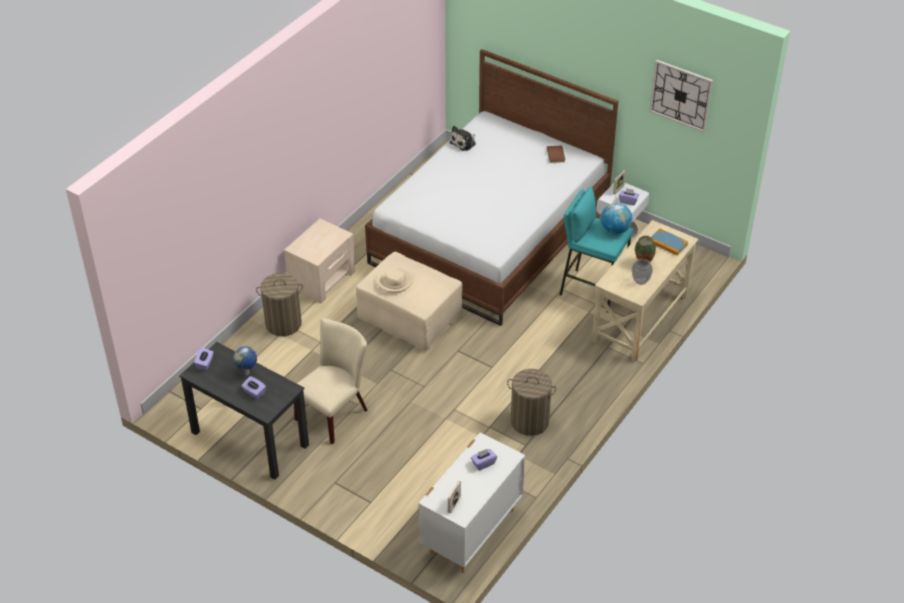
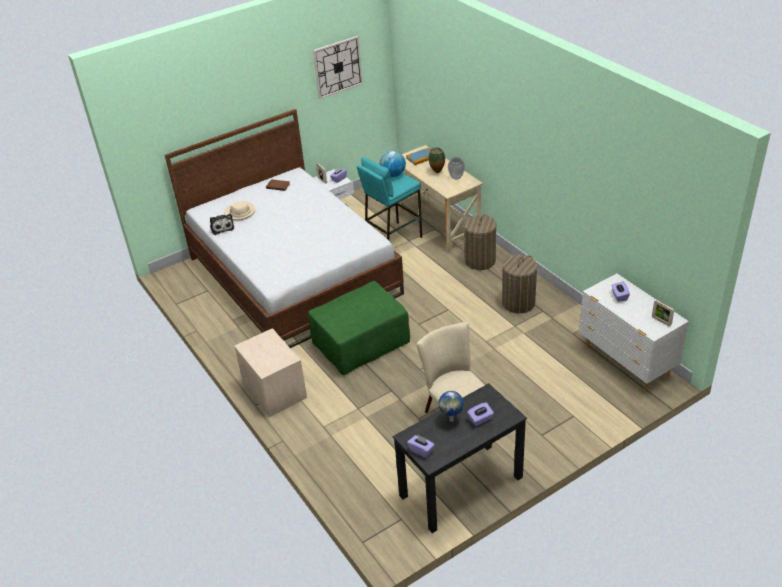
camera: 65 degrees left, 5 degrees down
(283, 324) = (318, 430): laundry basket -> laundry basket (480, 261)
(394, 281) = (353, 315): beige hat -> beige hat (240, 212)
(410, 316) = (361, 343): beige ottoman -> green ottoman

